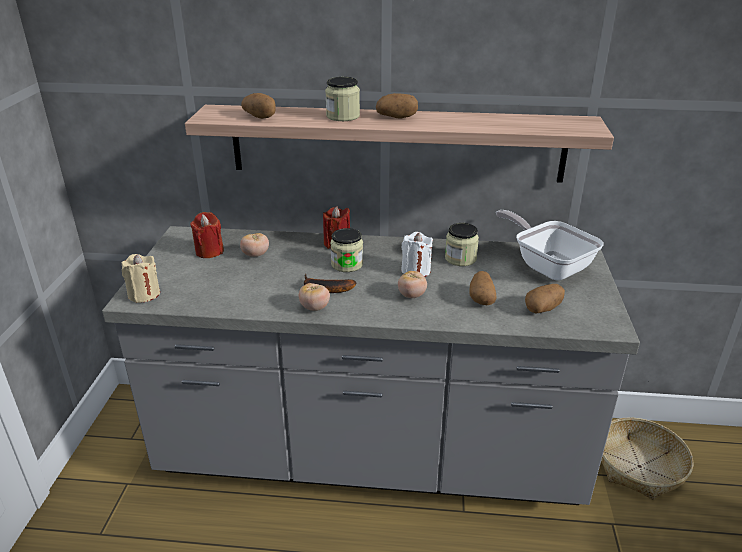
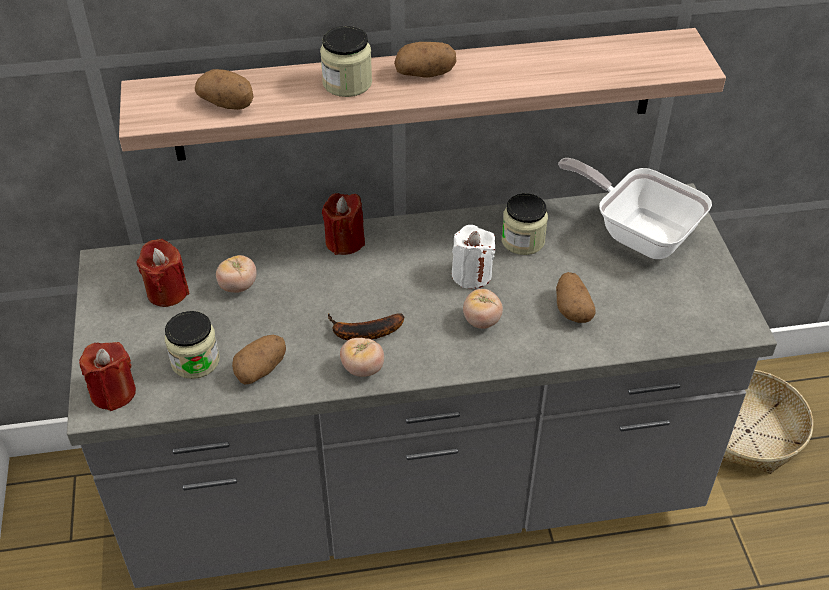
camera: 15 degrees left, 15 degrees up
(144, 294) = (113, 392): beige candle -> red candle
(347, 264) = (375, 280): jar -> jar (195, 361)
(543, 309) = (652, 311): potato -> potato (261, 369)

